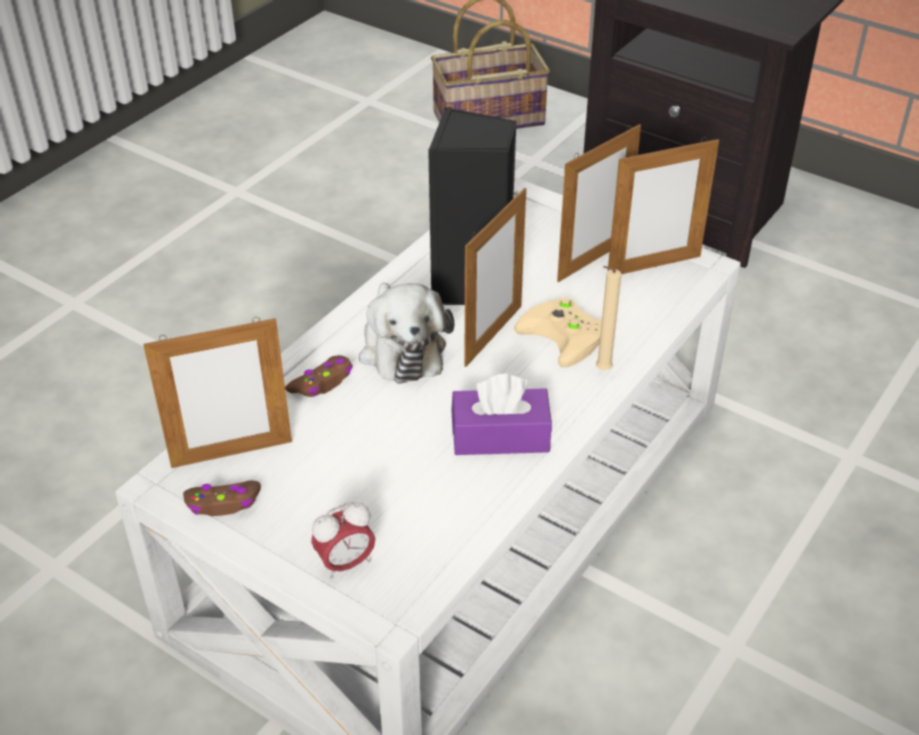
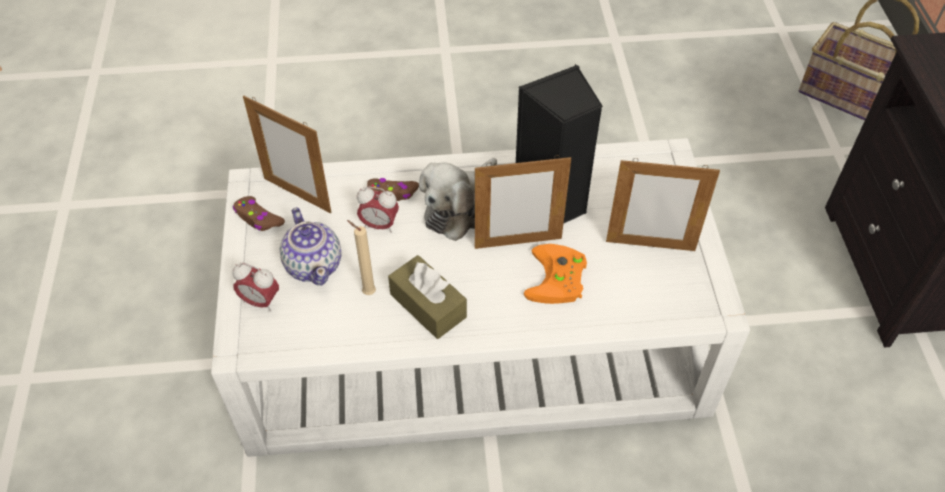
camera: 50 degrees right, 10 degrees up
(344, 493) = (314, 264): none -> teapot
(353, 415) = (379, 225): none -> alarm clock
(500, 436) = (428, 305): purple tissue box -> brown tissue box
(566, 336) = (558, 280): beige game controller -> orange game controller
(601, 371) = (541, 319): beige candle -> beige candle (367, 292)
(654, 266) = (683, 282): picture frame -> none

